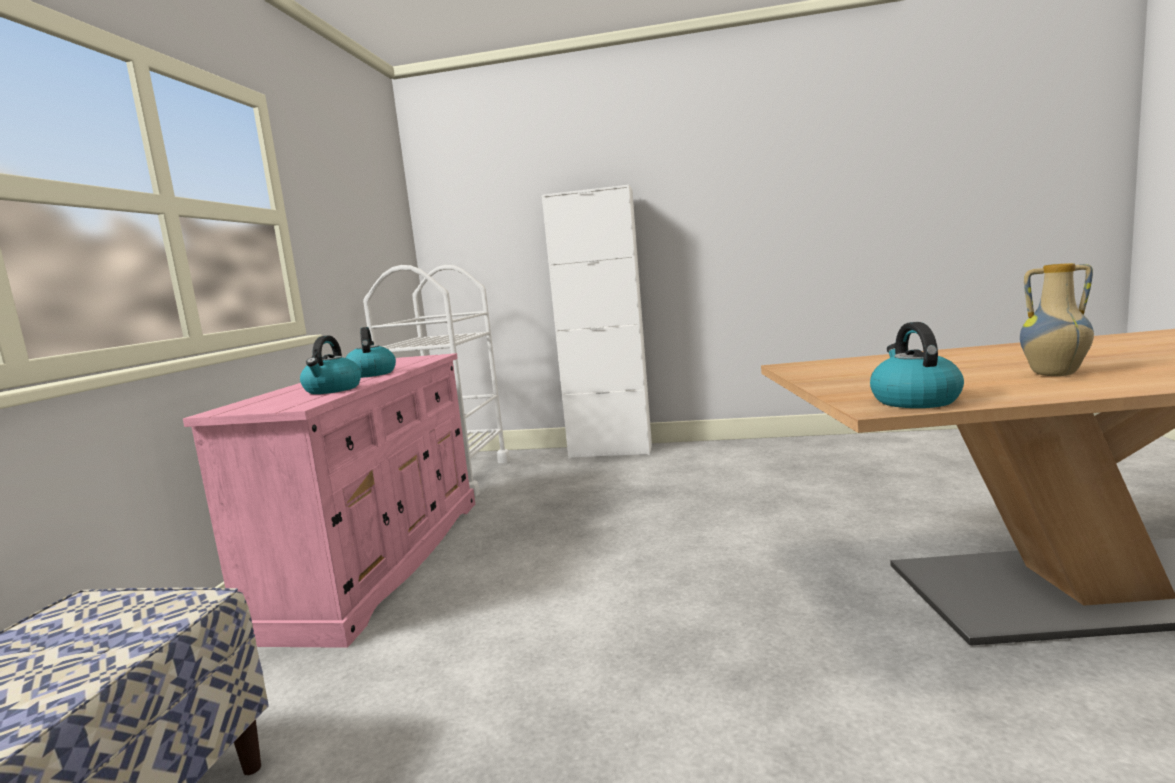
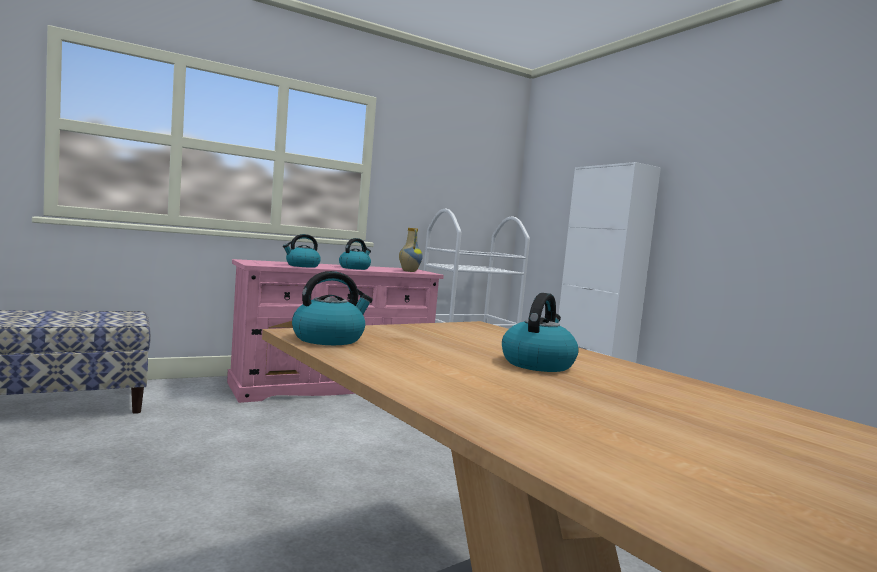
camera: 50 degrees right, 5 degrees down
(986, 362) = (537, 364): none -> kettle
(1054, 374) = (474, 374): vase -> vase (408, 271)

